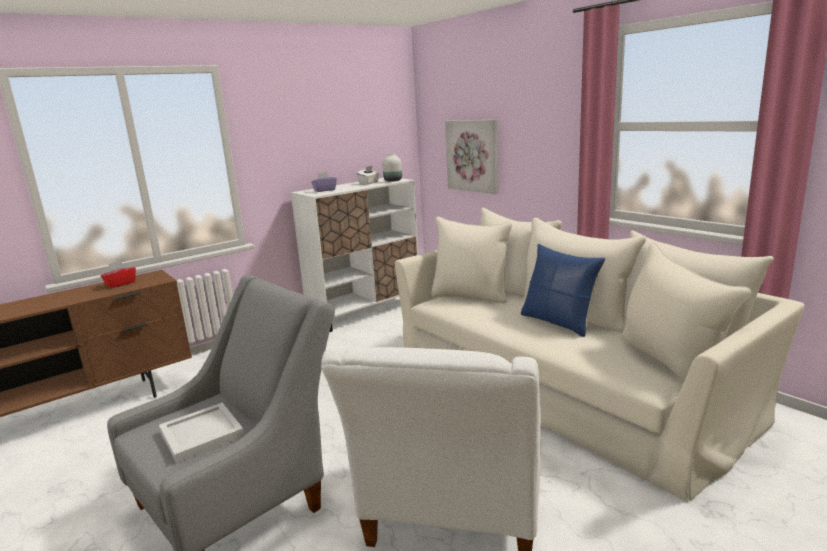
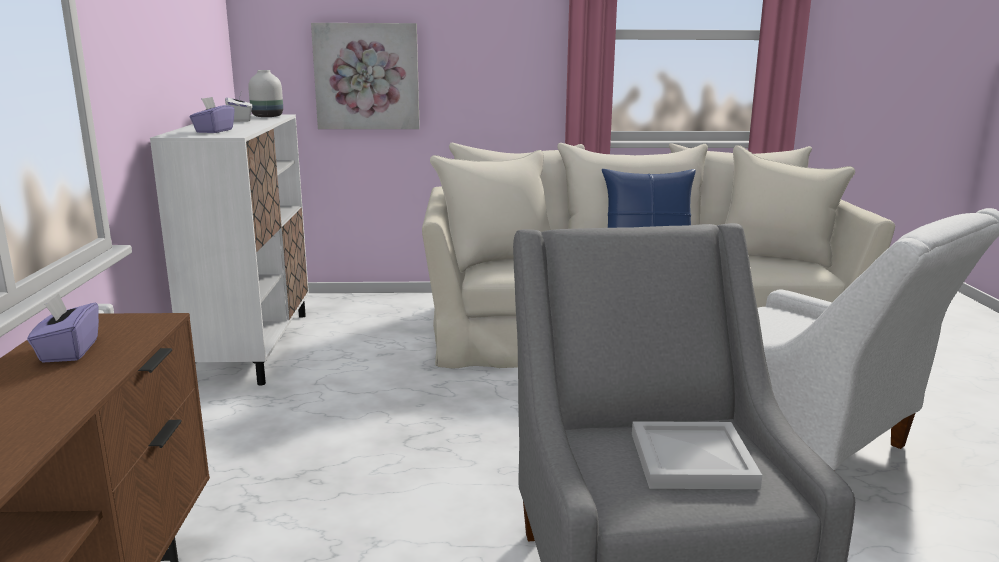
camera: 55 degrees left, 0 degrees up
(120, 284) = (68, 351): red tissue box -> purple tissue box

